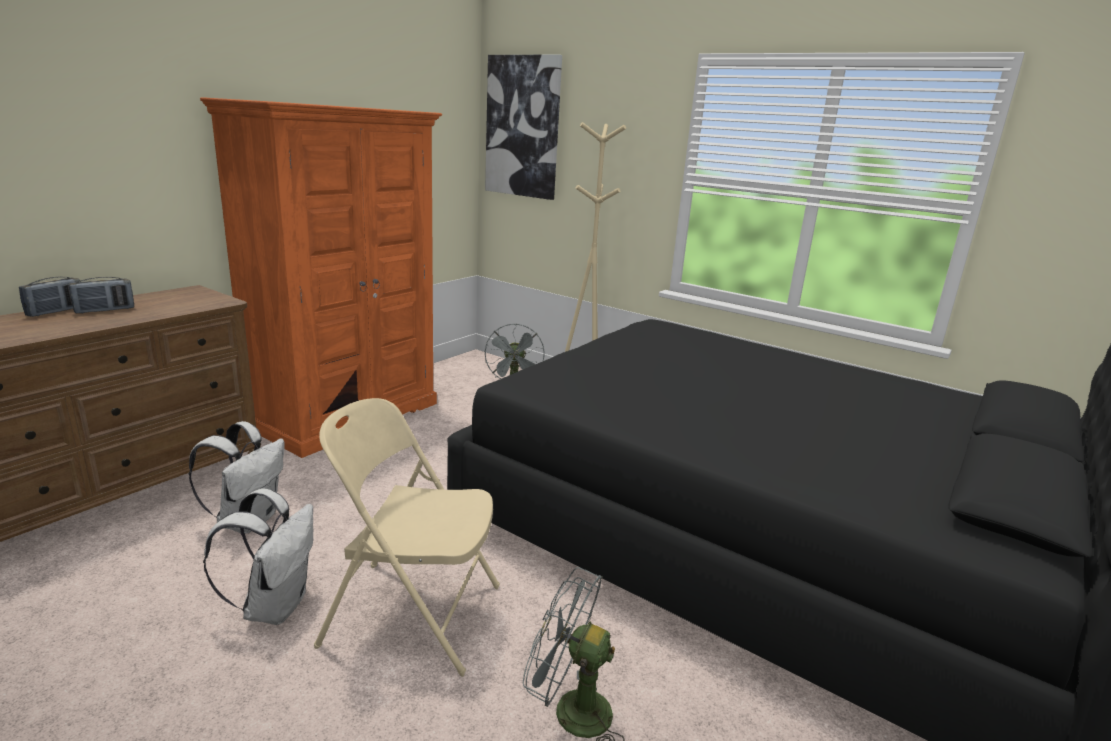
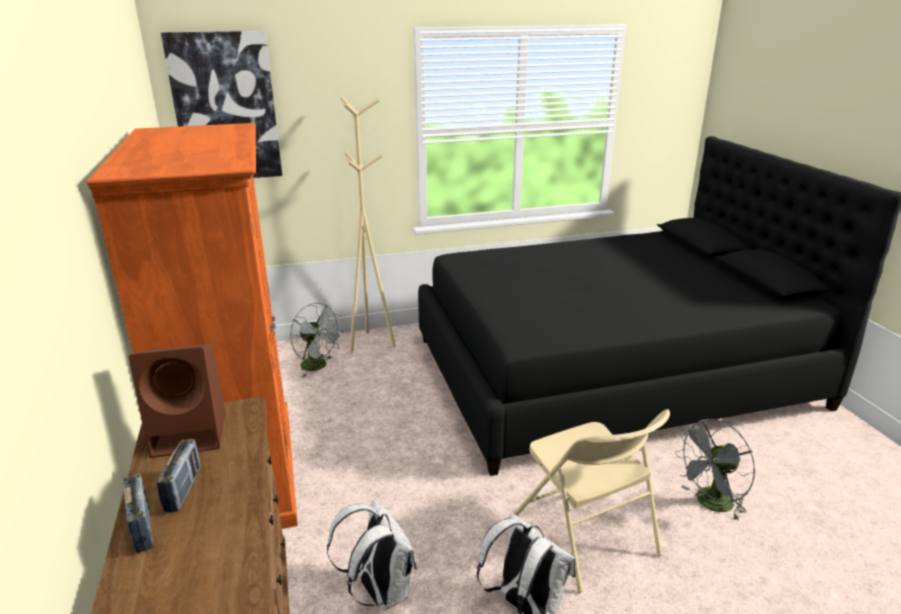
camera: 50 degrees left, 5 degrees up
(180, 298) = (192, 433): none -> brown speaker
(413, 614) = (584, 534): beige chair -> beige chair turned 75 degrees counterclockwise

